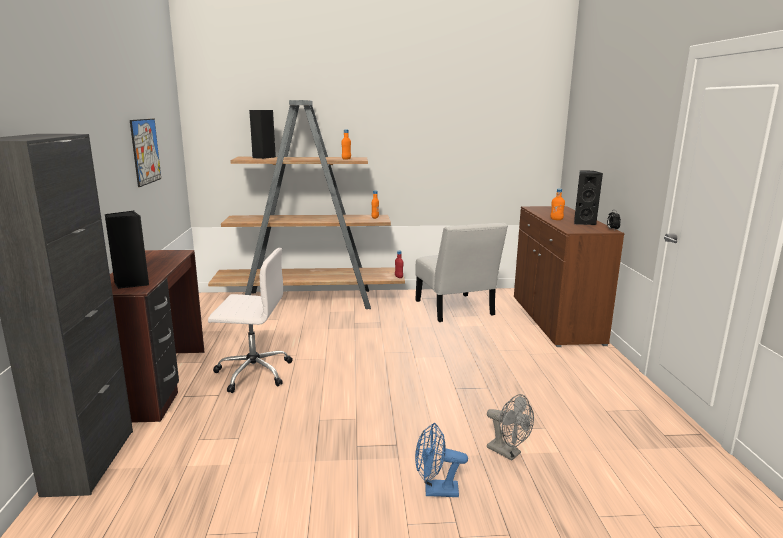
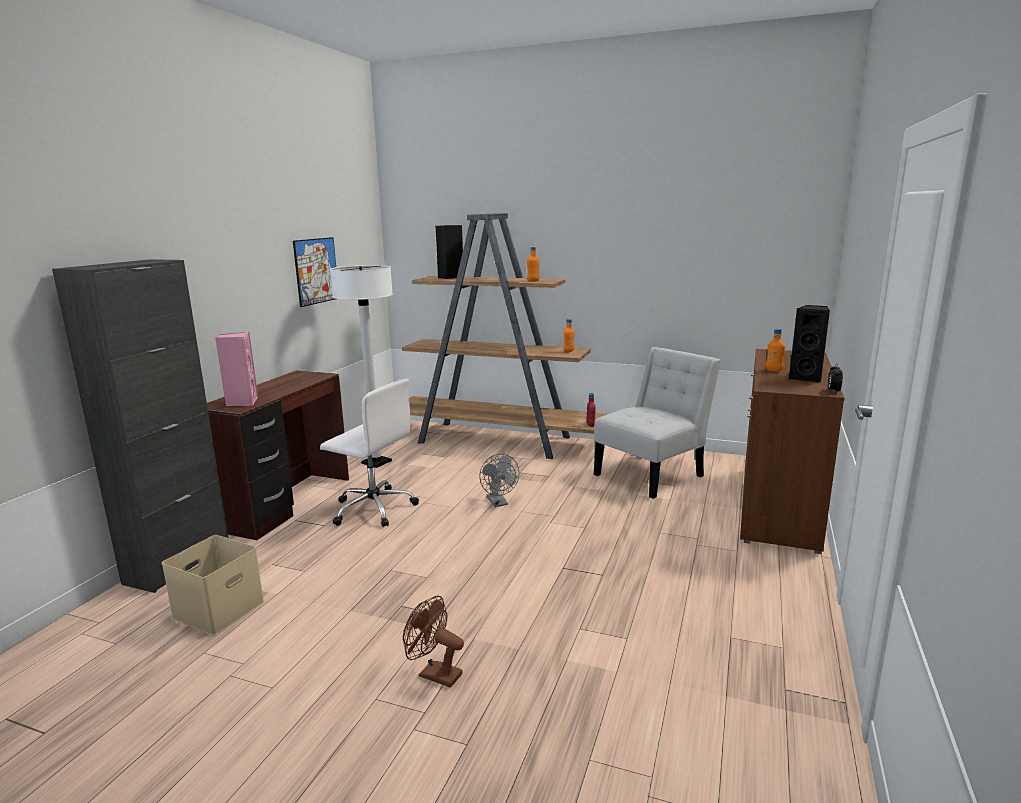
camera: 25 degrees right, 0 degrees up
(131, 283) = (242, 402): black speaker -> pink speaker
(182, 491) = (219, 608): none -> beige storage box
(217, 333) = (376, 462): none -> white floor lamp
(435, 491) = (434, 674): blue fan -> brown fan
(455, 310) = (652, 474): white chair -> white chair turned 135 degrees counterclockwise
(508, 453) = (553, 655): grey fan -> grey fan (499, 503)

